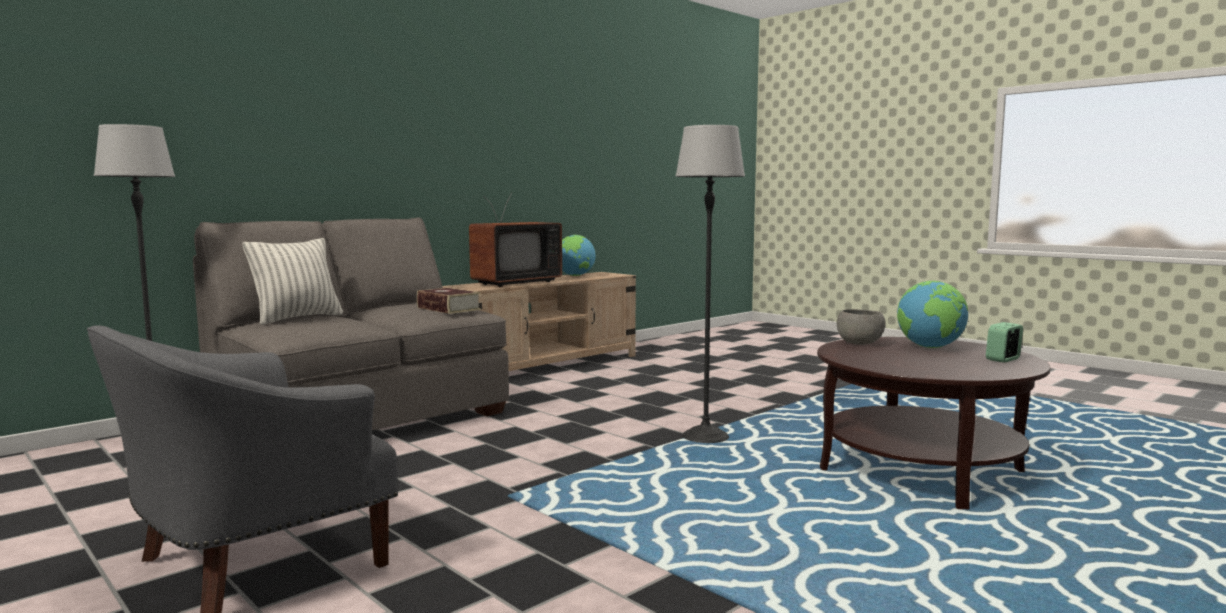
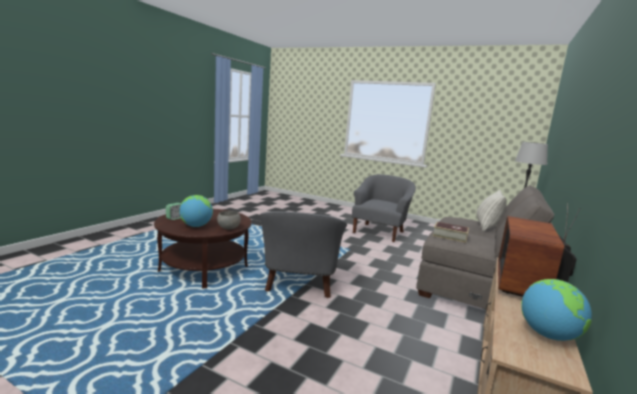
camera: 160 degrees right, 5 degrees up
(706, 437) = (299, 283): floor lamp -> grey armchair

